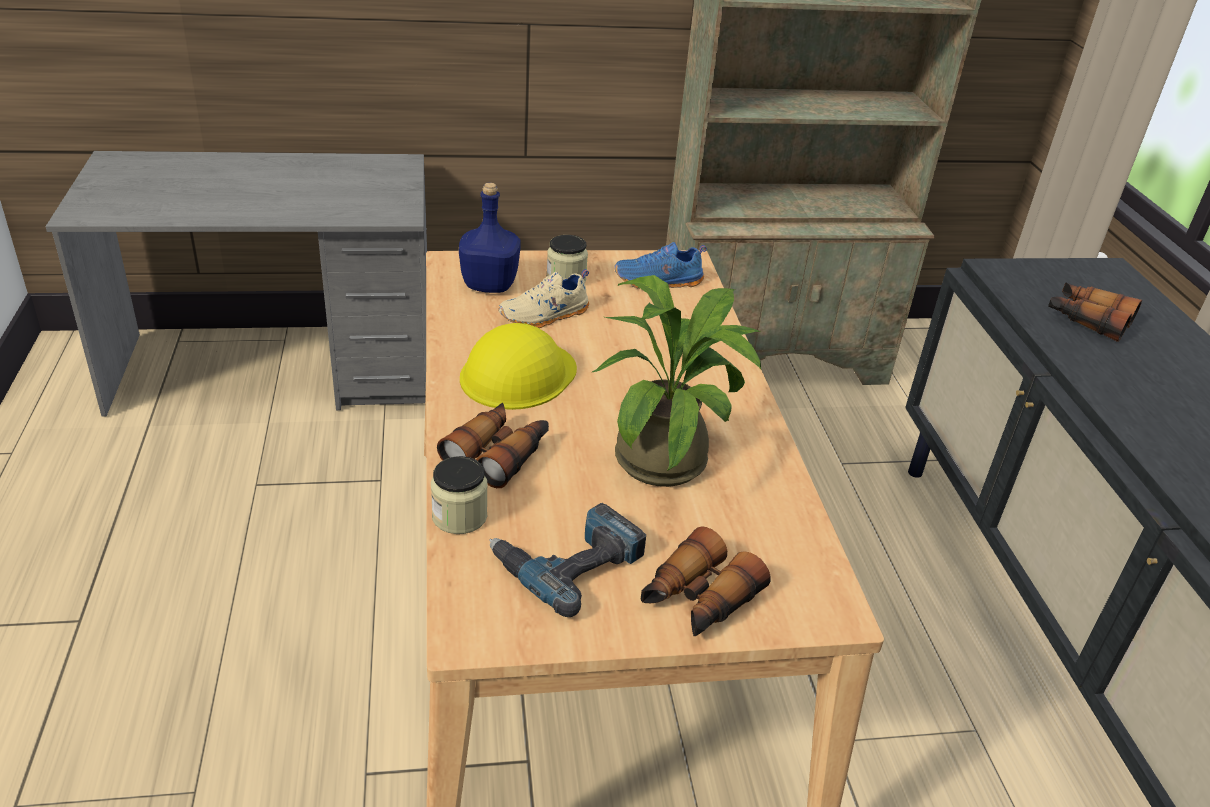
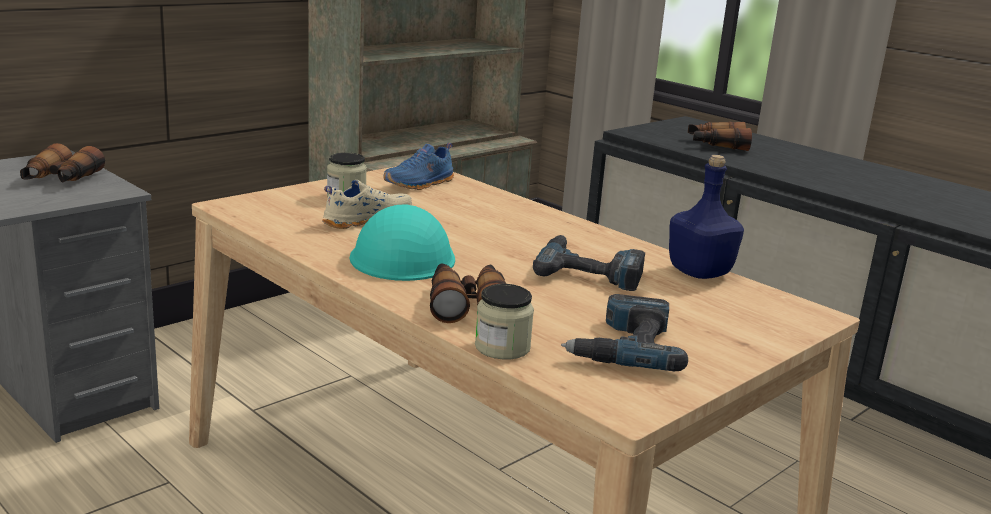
camera: 35 degrees left, 15 degrees down
(488, 285) = (285, 212): blue bottle -> blue bottle (698, 273)
(518, 374) = (403, 257): yellow hard hat -> turquoise hard hat
(545, 316) = (366, 220): beige shoe -> beige shoe turned 150 degrees counterclockwise
(669, 456) = (589, 271): potted plant -> power drill
(697, 599) = (734, 336): binoculars -> binoculars (60, 180)

